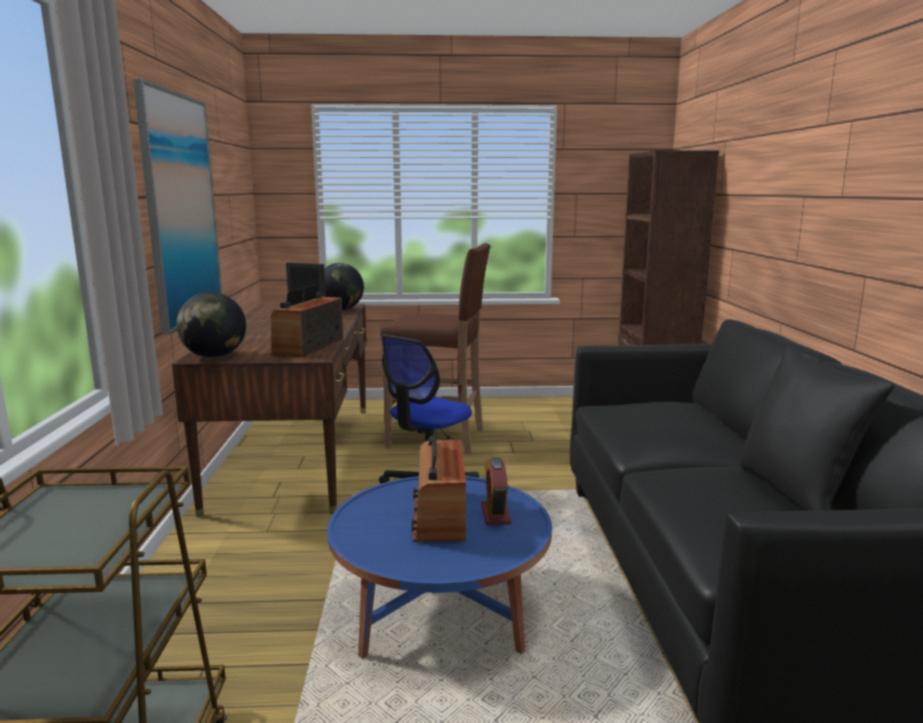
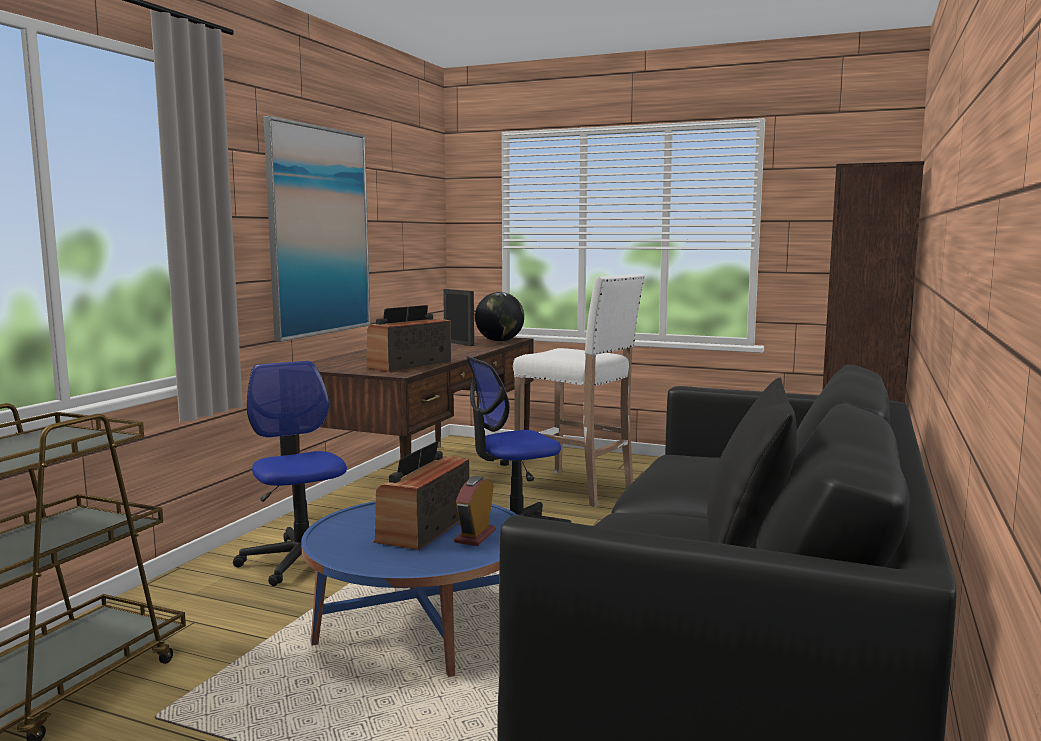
camera: 25 degrees right, 5 degrees down
(214, 356) = (320, 366): globe -> none
(254, 564) = (302, 560): none -> office chair
(438, 438) = (576, 489): brown stool -> white stool

